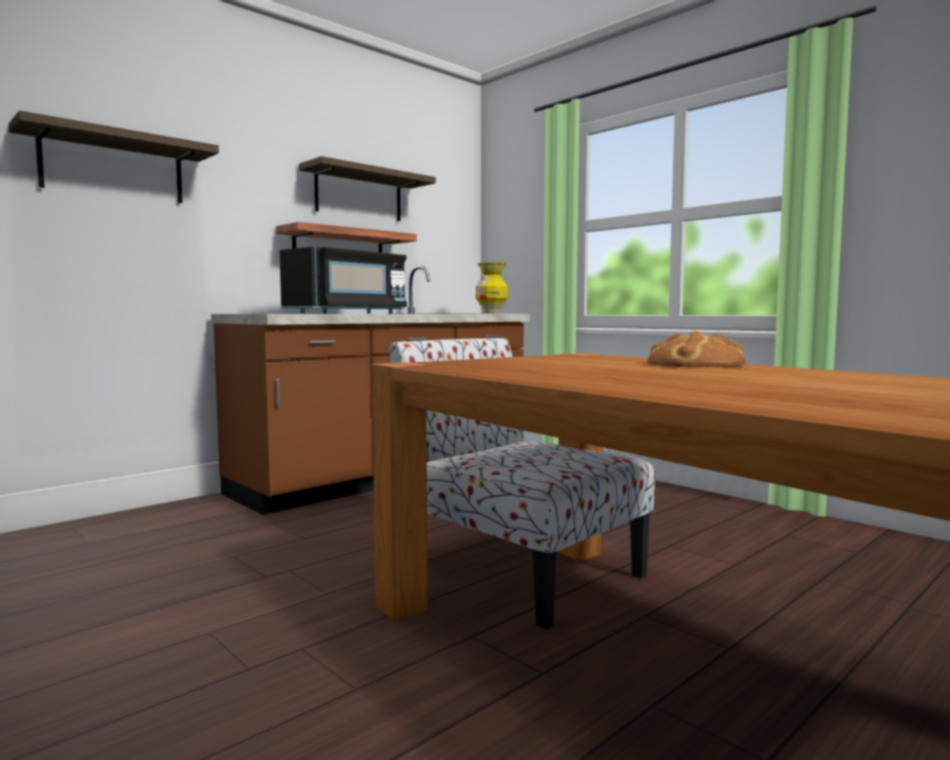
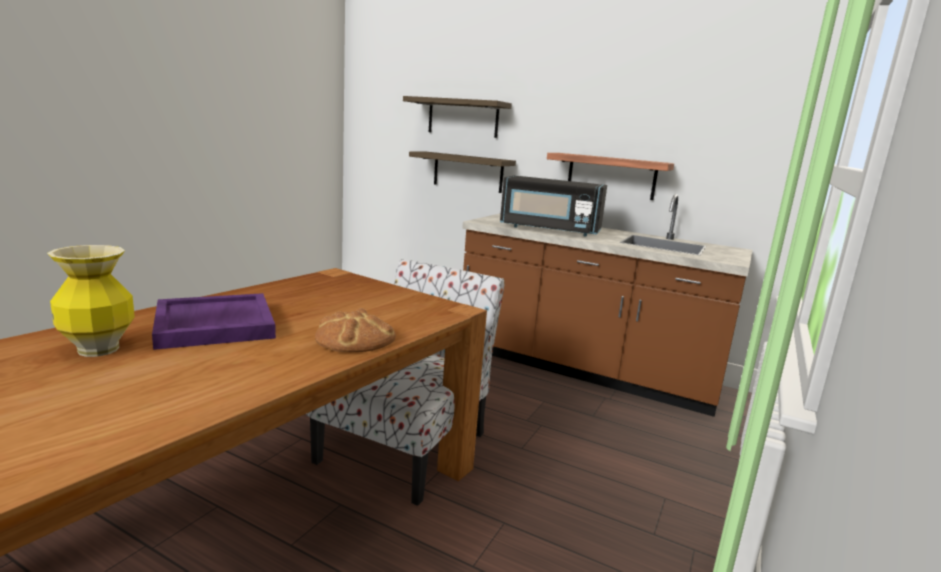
camera: 70 degrees right, 10 degrees up
(359, 195) = (641, 124): shelf -> shelf (468, 172)
(492, 313) = (727, 257): vase -> vase (98, 350)
(676, 380) = (213, 324): none -> purple tray

